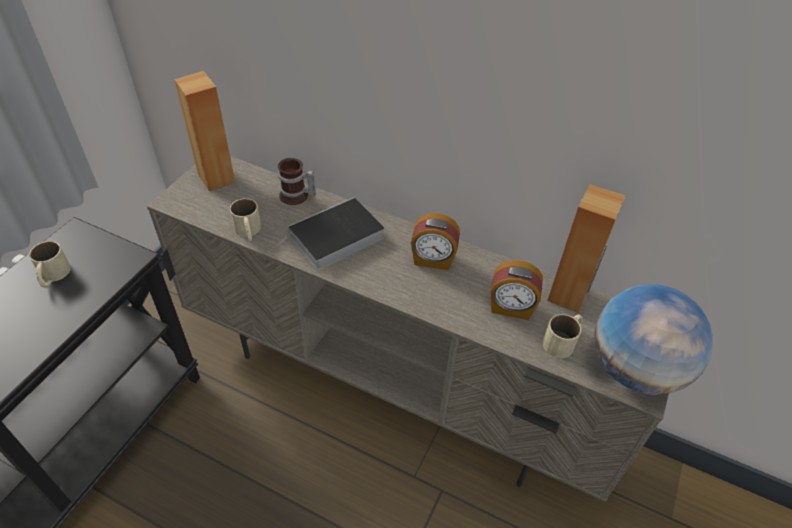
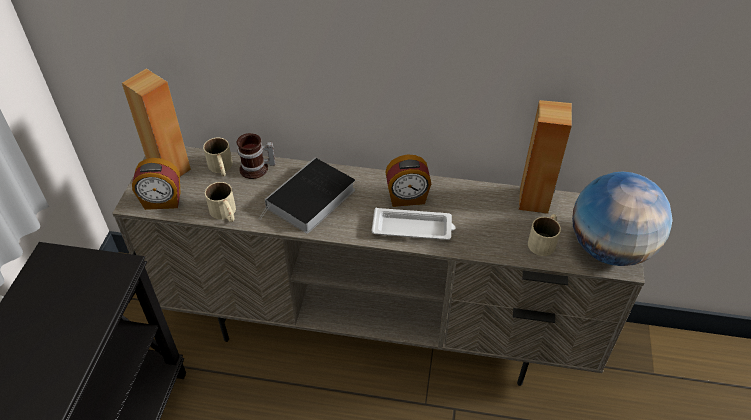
camera: 15 degrees left, 0 degrees up
(53, 276) = (47, 304): beige mug -> beige mug (221, 168)
(427, 292) = (413, 228): none -> white tray
(511, 308) = (490, 223): alarm clock -> alarm clock (162, 201)

